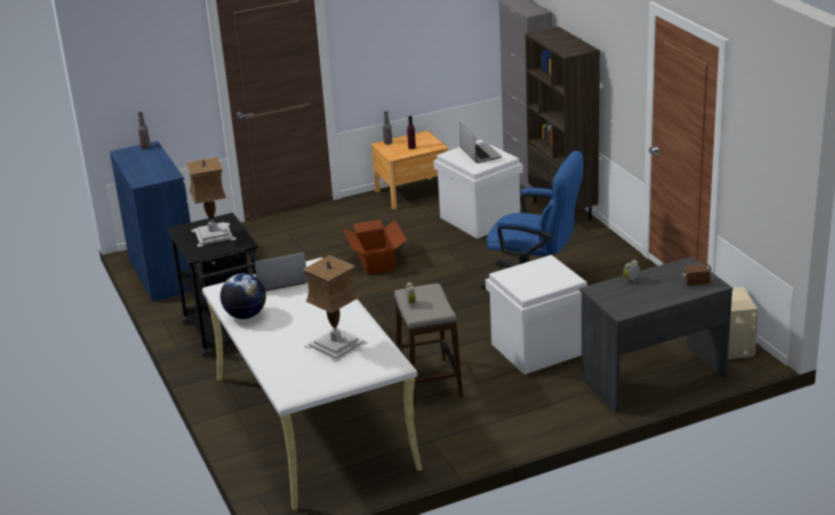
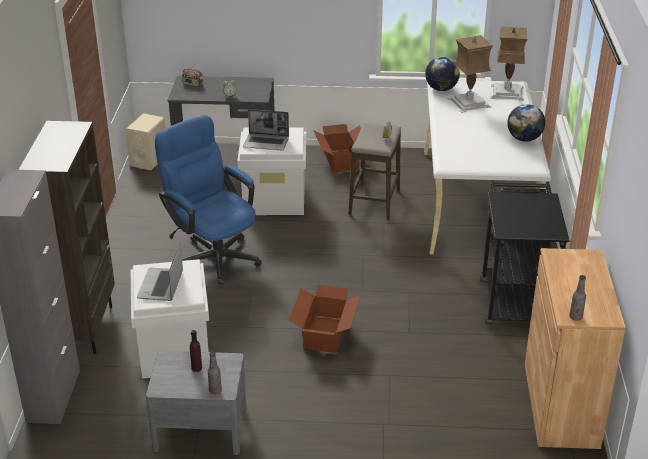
camera: 155 degrees left, 5 degrees up
(164, 274) = (560, 404): blue cabinet -> brown cabinet
(214, 235) = (523, 214): table lamp -> table lamp (506, 92)
(279, 281) = (484, 158): laptop -> laptop (266, 143)
(384, 354) = (441, 89): none -> globe
(412, 193) = (200, 428): brown nightstand -> grey nightstand
(516, 422) = (341, 160): none -> cardboard box

